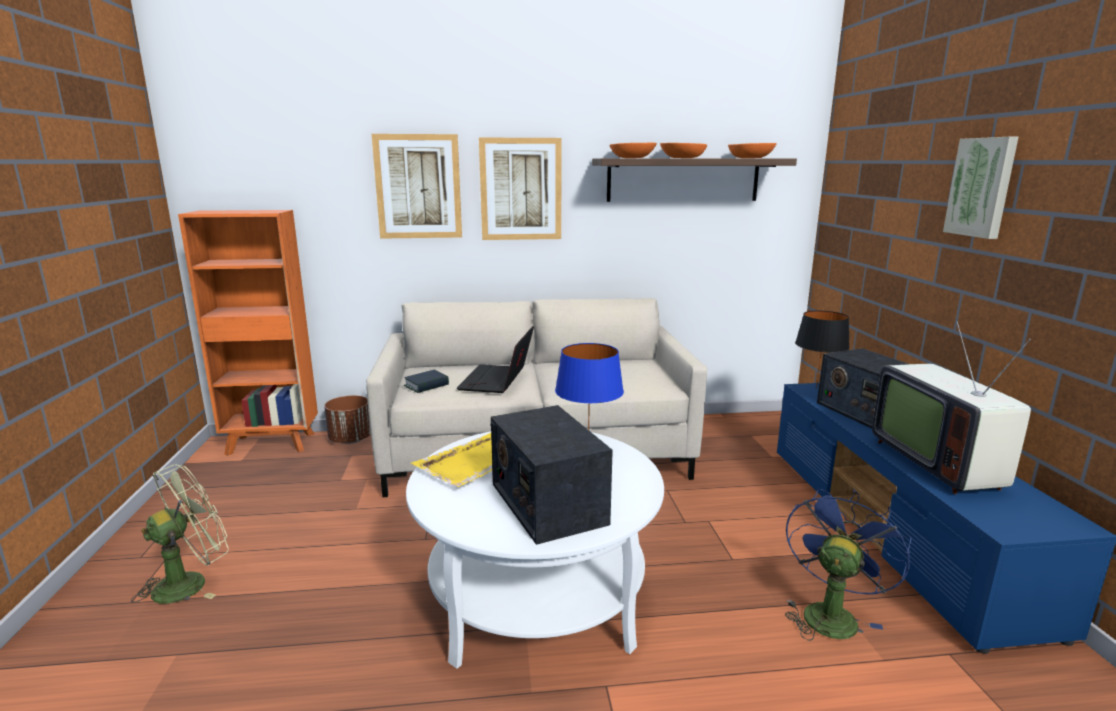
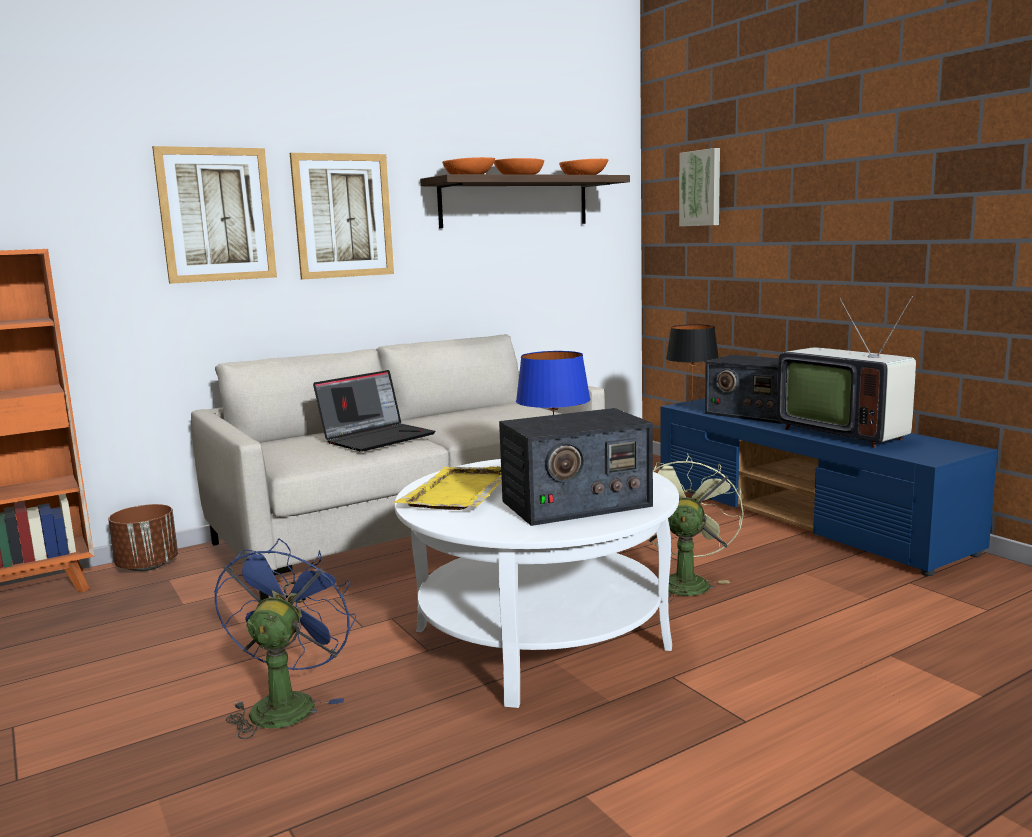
camera: 25 degrees left, 5 degrees down
(190, 582) = (86, 739): green fan -> green fan (683, 582)
(426, 385) = (296, 453): book -> none
(498, 380) = (378, 437): laptop -> laptop turned 120 degrees counterclockwise
(547, 503) = (575, 504): radio -> radio turned 60 degrees counterclockwise
(830, 613) = (806, 581): blue fan -> blue fan (286, 703)
(982, 187) = (824, 185): picture -> picture (701, 188)

